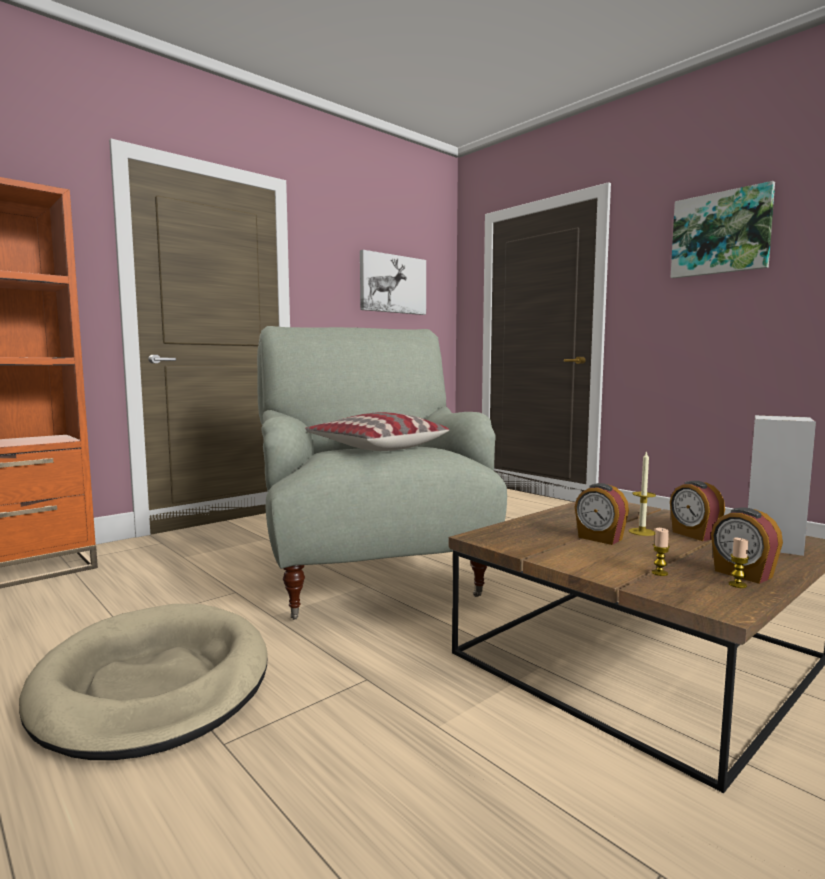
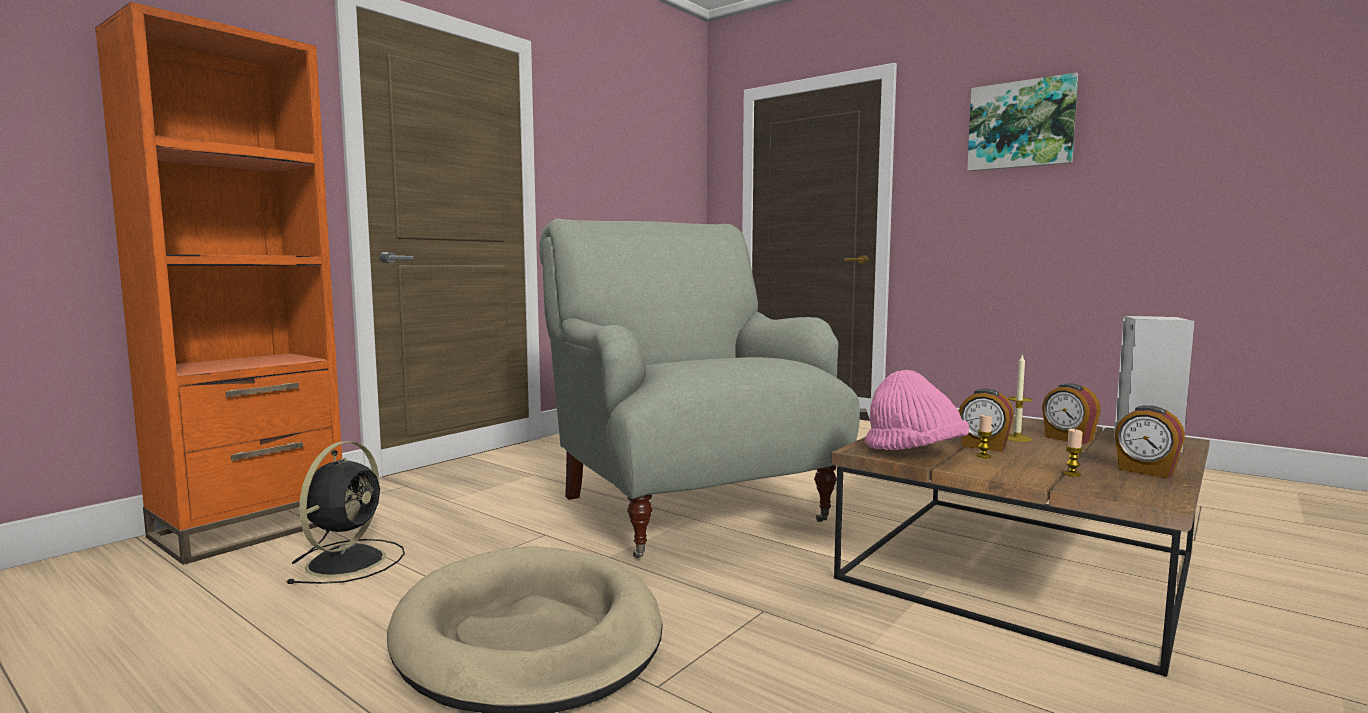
camera: 10 degrees left, 0 degrees up
(71, 603) = (348, 560): none -> black fan
(375, 447) = (713, 358): pillow -> none
(392, 284) = (642, 169): picture -> none
(523, 542) = (913, 453): none -> pink hat
(737, 585) = (1150, 480): candle -> candle (983, 456)

